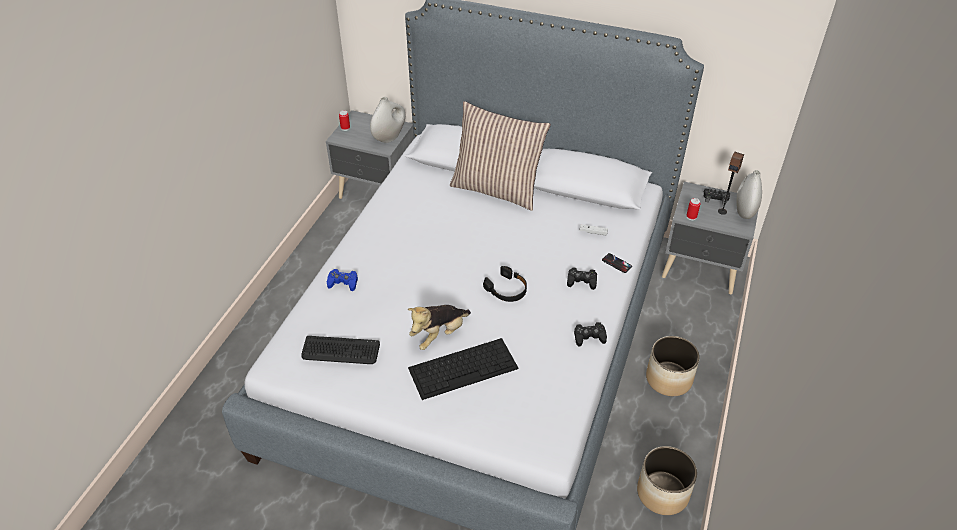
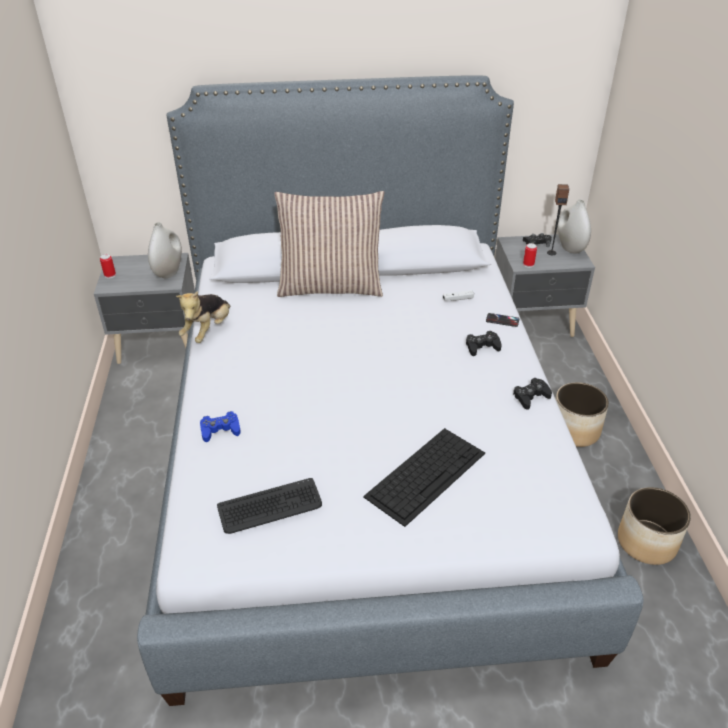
camera: 25 degrees left, 5 degrees down
(439, 335) = (373, 449): plush toy -> plush toy (208, 330)
(507, 289) = (413, 378): black headphones -> none

